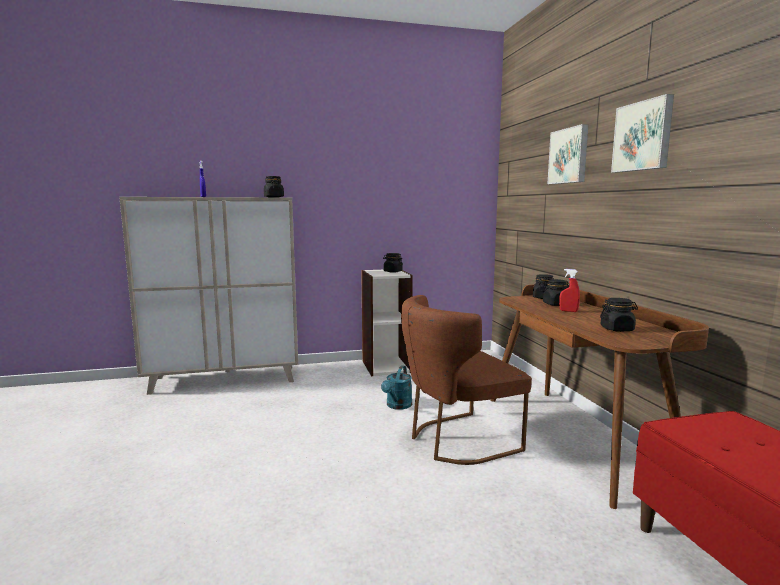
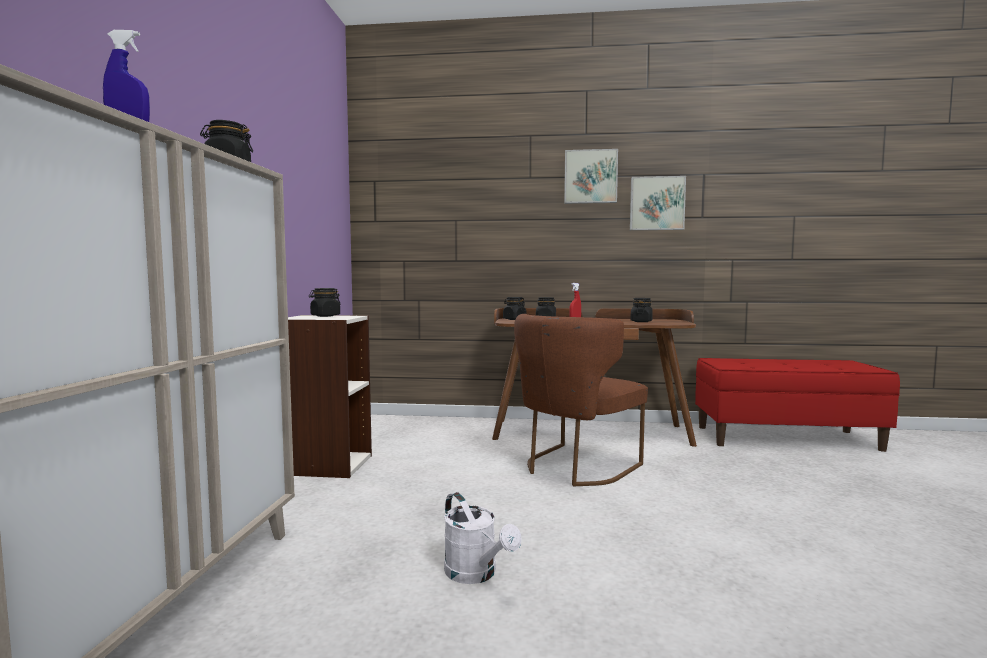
camera: 70 degrees left, 5 degrees down
(267, 431) = (476, 574): none -> white watering can
(397, 406) = (468, 478): turquoise watering can -> none
(456, 441) = (574, 468): brown chair -> brown chair turned 45 degrees clockwise
(569, 156) = (496, 184): picture -> picture (656, 203)

